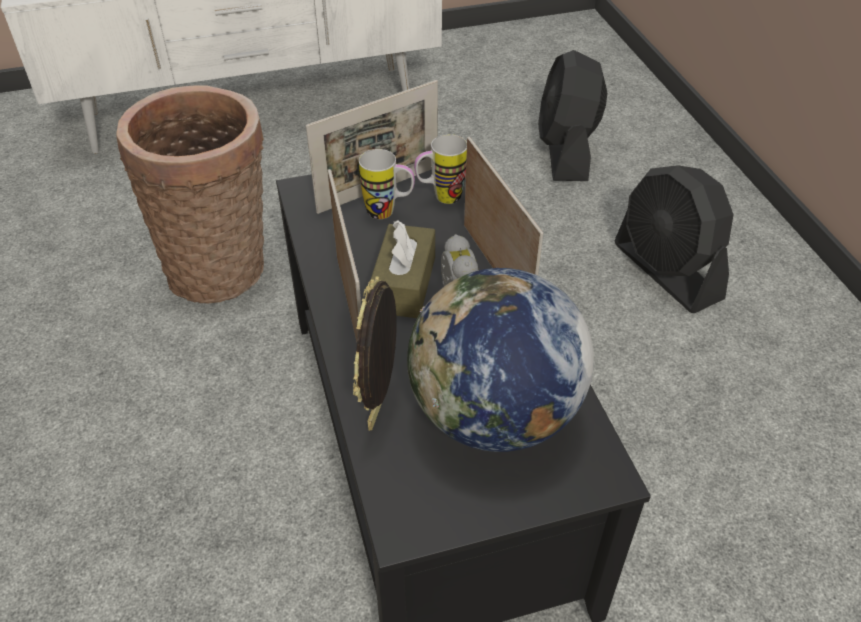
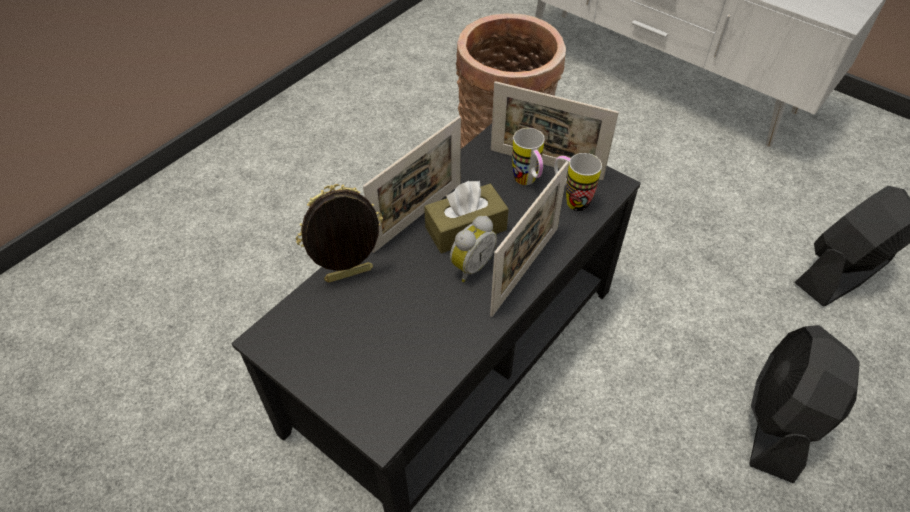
camera: 55 degrees right, 5 degrees up
(494, 416) = (386, 339): globe -> none

